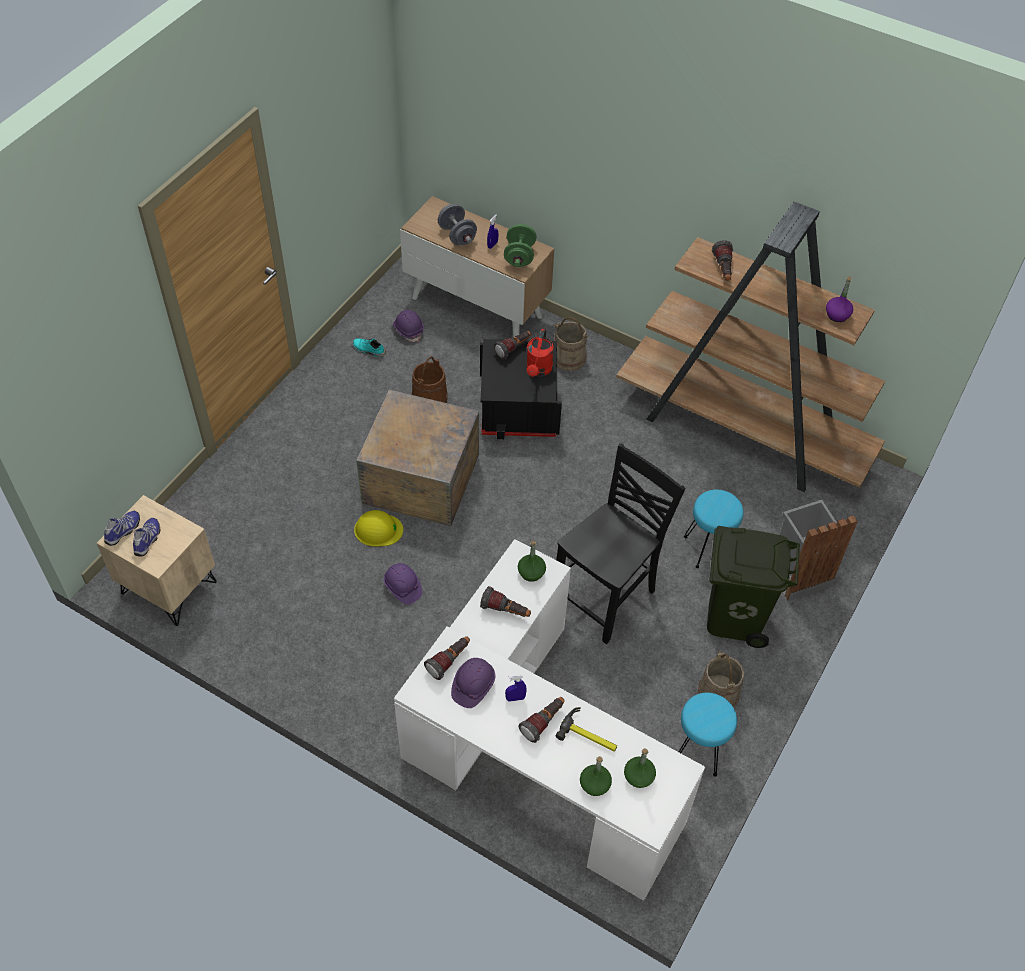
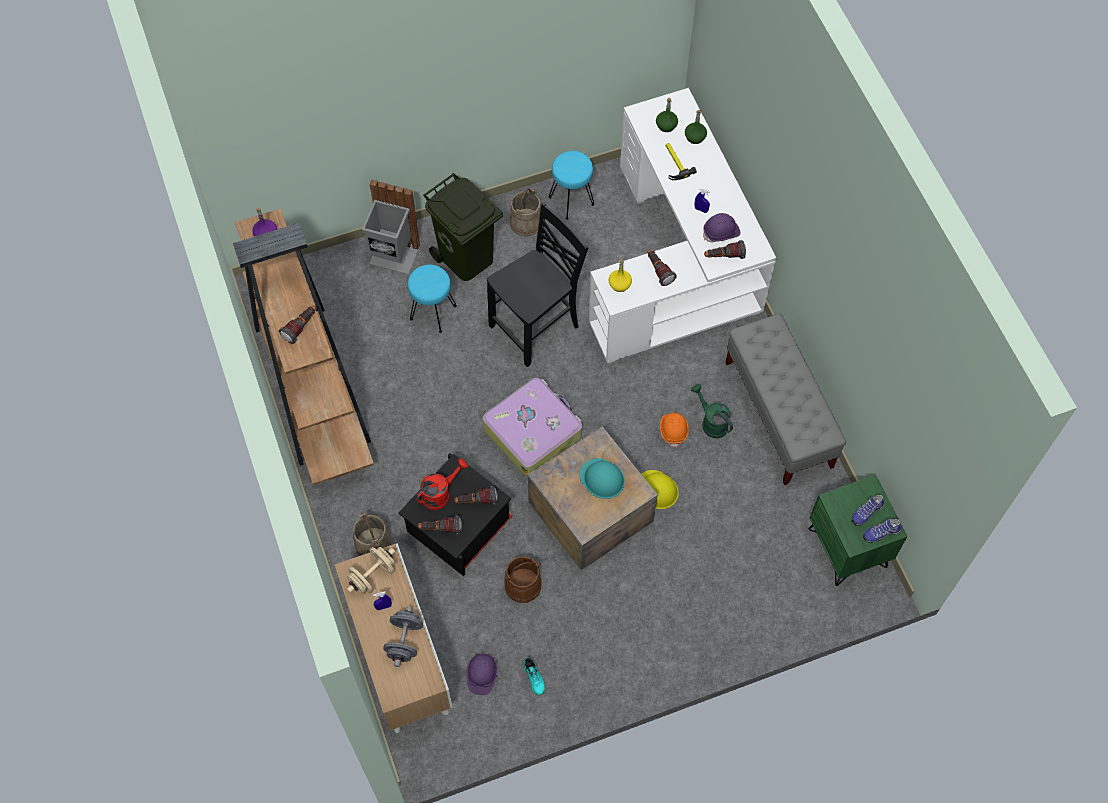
camera: 140 degrees left, 10 degrees up
(168, 588) = (848, 547): beige nightstand -> green nightstand
(312, 666) = (778, 415): none -> grey bench
(373, 617) = (711, 422): none -> green watering can
(402, 587) = (673, 430): purple hard hat -> orange hard hat
(413, 443) = (602, 478): none -> turquoise hard hat
(519, 256) = (372, 576): green dumbbell -> beige dumbbell
(525, 508) = (533, 431): none -> suitcase
(531, 573) = (620, 284): green bottle -> yellow bottle
(543, 722) = (695, 186): flashlight -> flashlight (476, 501)
(607, 597) = (537, 327): black chair -> black chair turned 150 degrees clockwise

